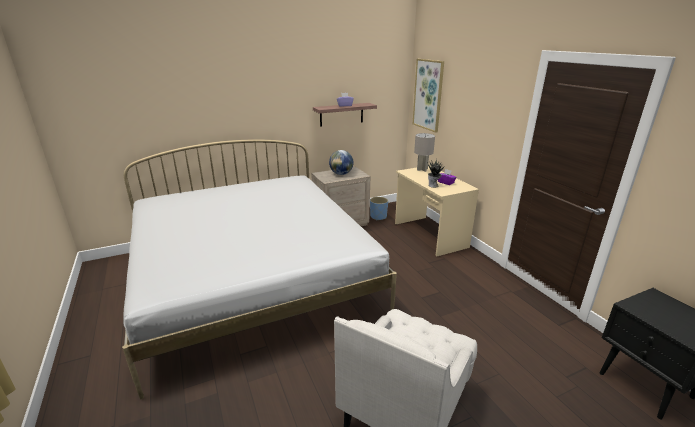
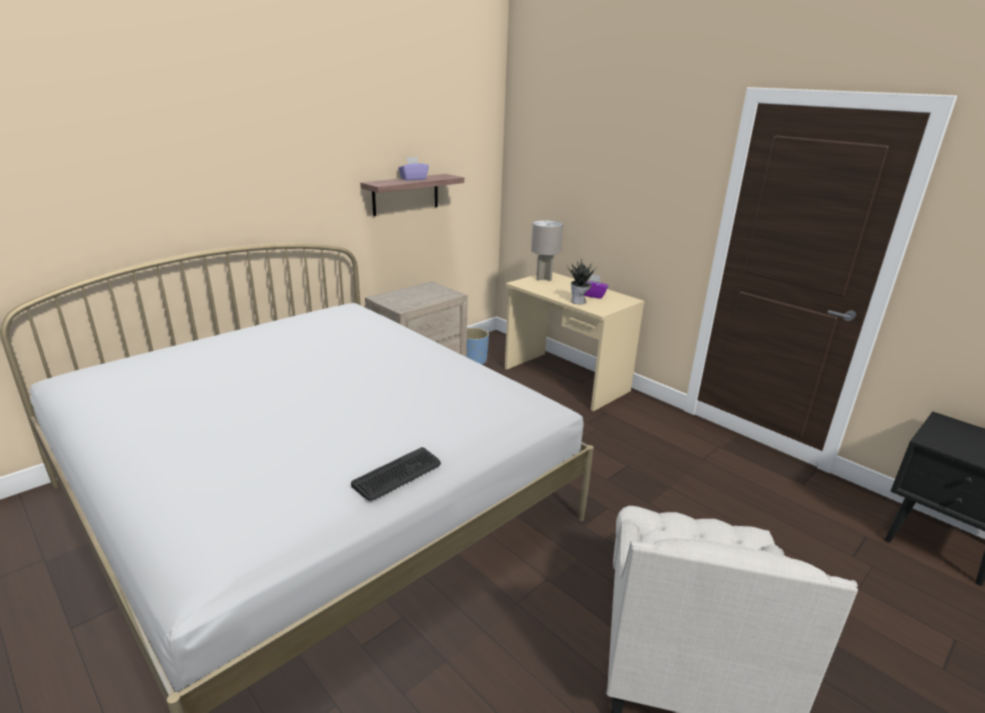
camera: 20 degrees left, 0 degrees up
(260, 266) = (398, 474): none -> keyboard
(341, 174) = (418, 295): globe -> none
(428, 95) = (539, 160): picture -> none

